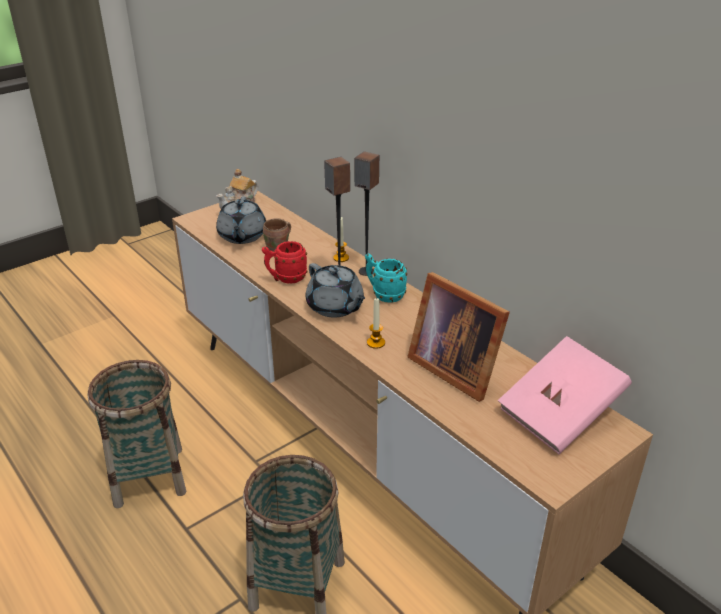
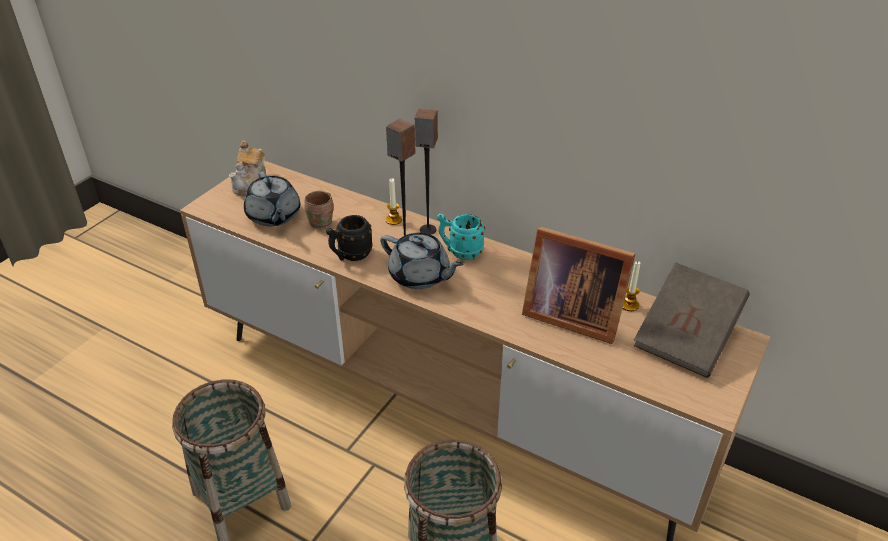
camera: 20 degrees left, 5 degrees up
(286, 278) = (350, 256): red mug -> black mug
(376, 343) = (482, 306): candle -> candle (629, 305)
(559, 414) = (686, 338): pink book -> brown book

